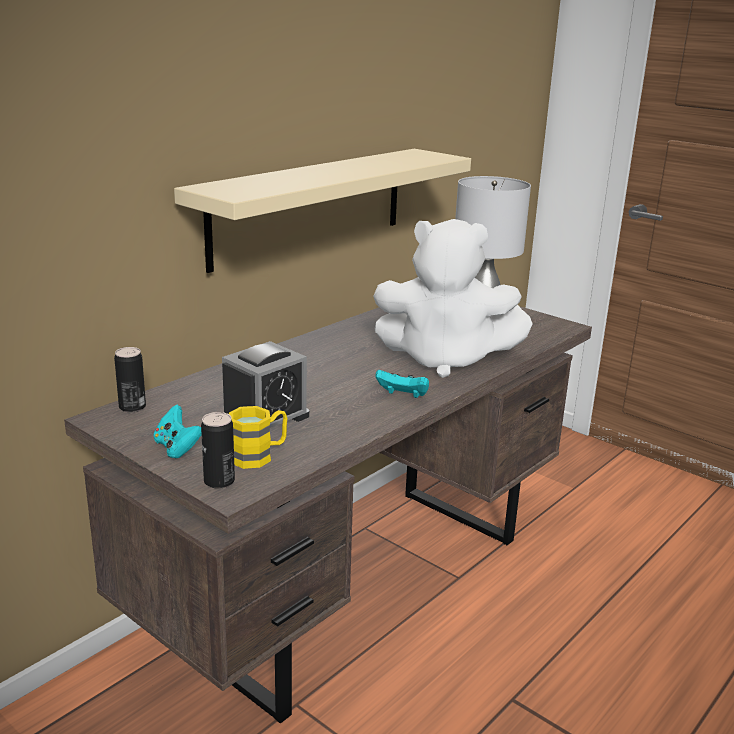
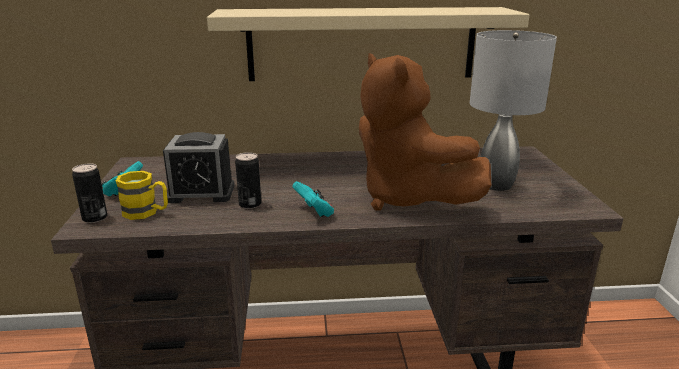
camera: 45 degrees right, 0 degrees up
(132, 407) = (159, 162): can -> can (250, 204)
(445, 359) = (407, 198): white plush toy -> brown plush toy

